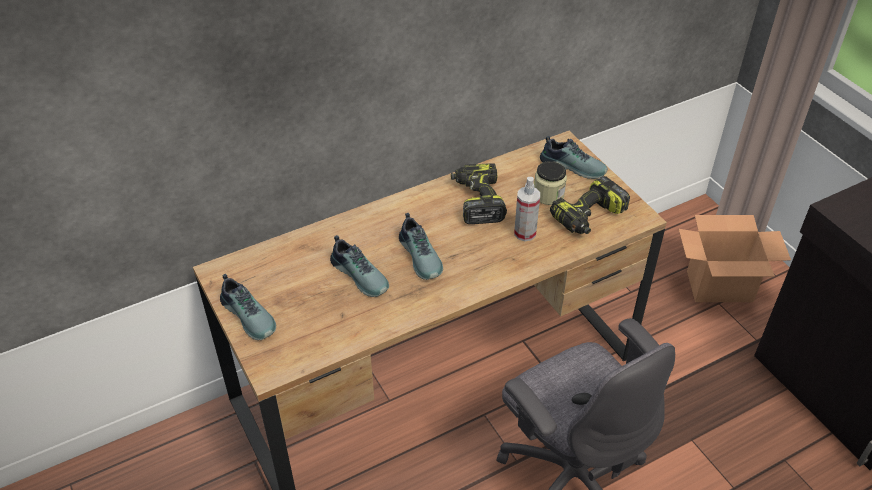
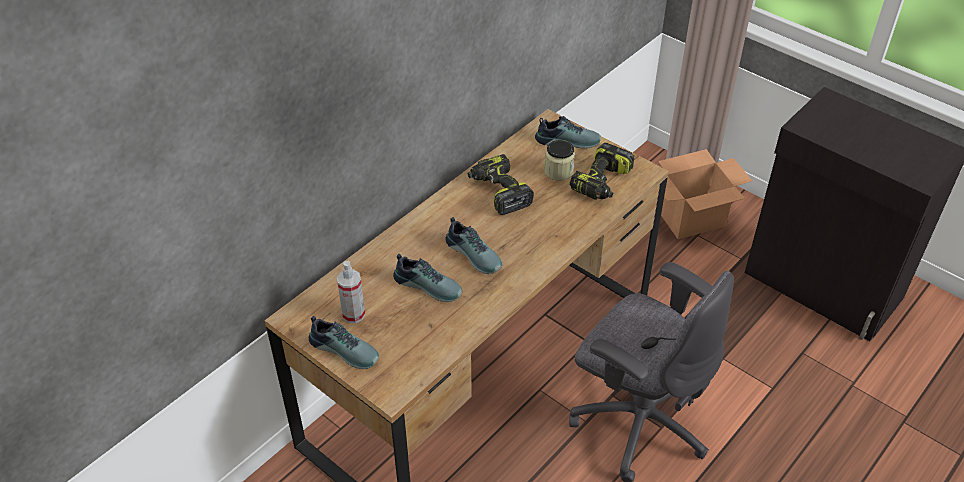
camera: 20 degrees left, 0 degrees up
(525, 233) = (555, 210): spray bottle -> spray bottle (353, 314)

